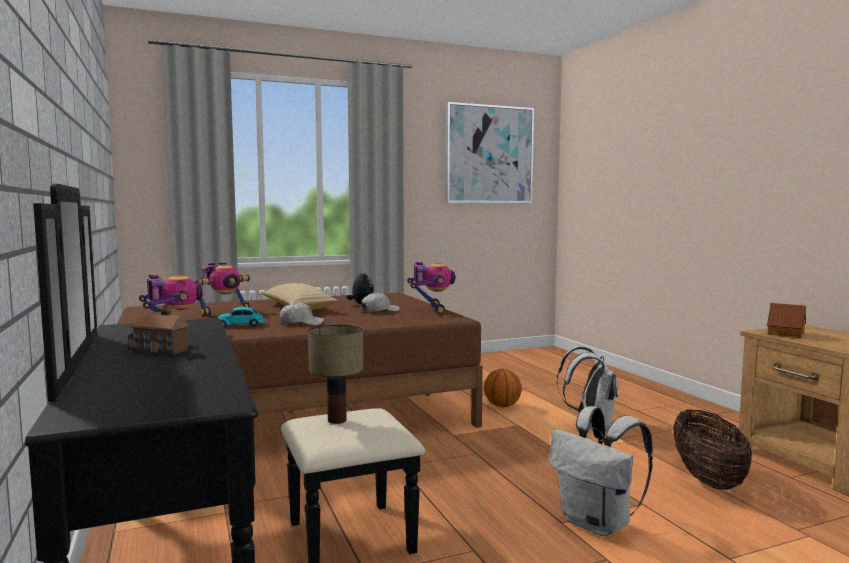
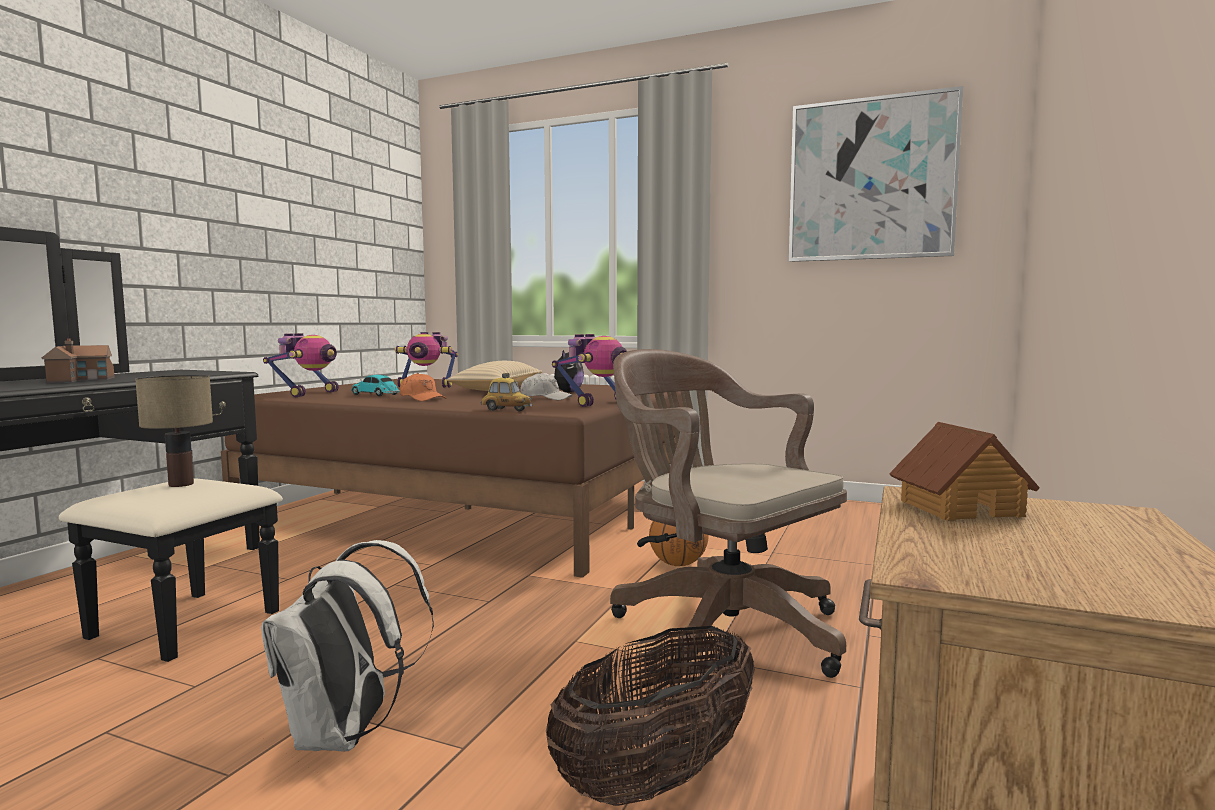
camera: 45 degrees right, 0 degrees up
(301, 323) = (422, 398): white cap -> orange cap
(417, 323) = (506, 410): none -> toy car
(590, 426) = (719, 626): white backpack -> brown office chair

